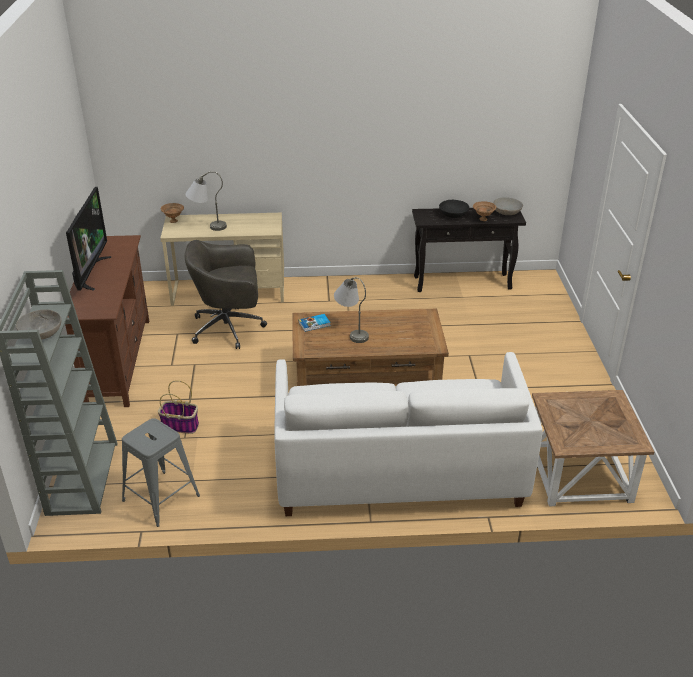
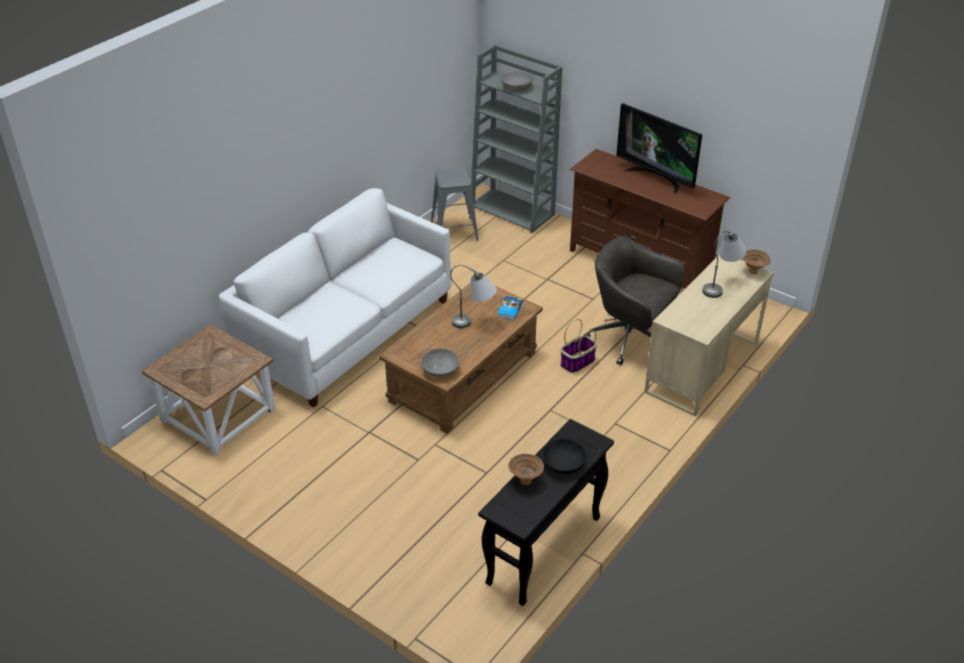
camera: 130 degrees right, 5 degrees up
(181, 425) = (519, 263): basket -> basket (577, 362)
(229, 328) = (630, 339): grey office chair -> grey office chair turned 90 degrees counterclockwise
(507, 212) = (519, 514): grey bowl -> grey bowl (440, 370)

